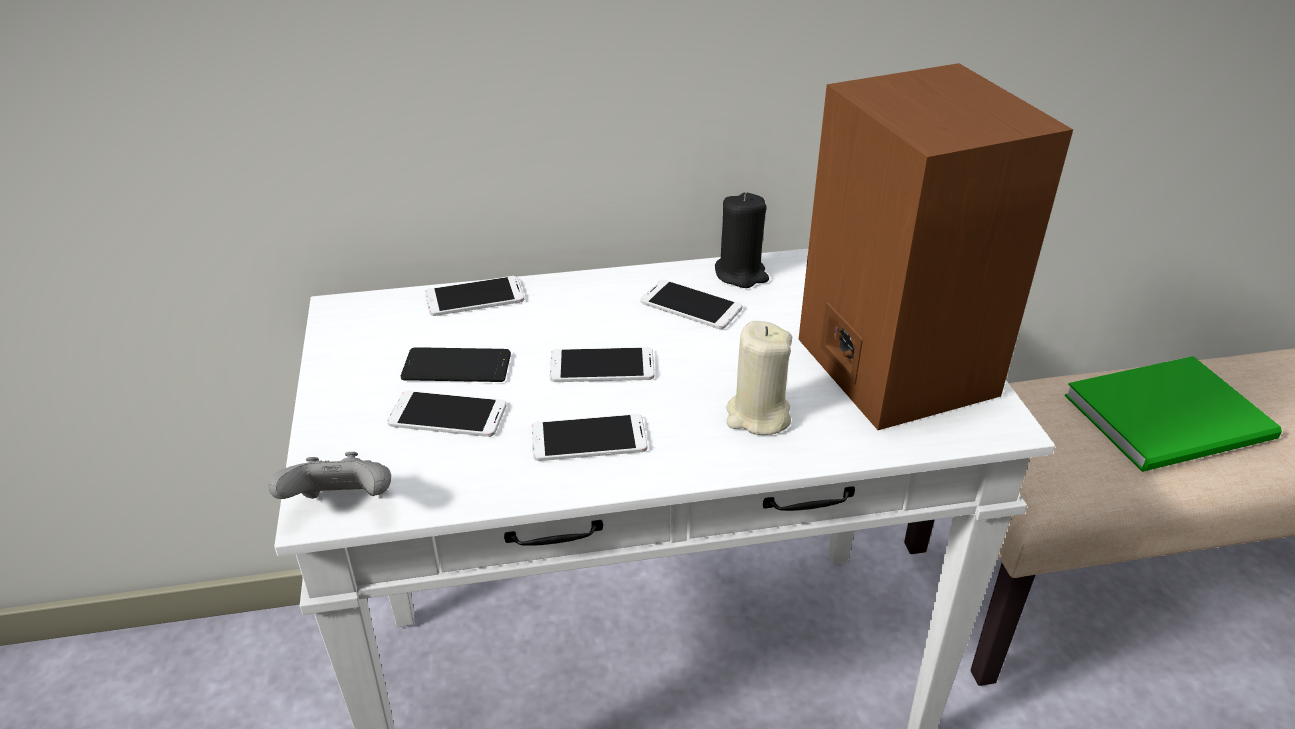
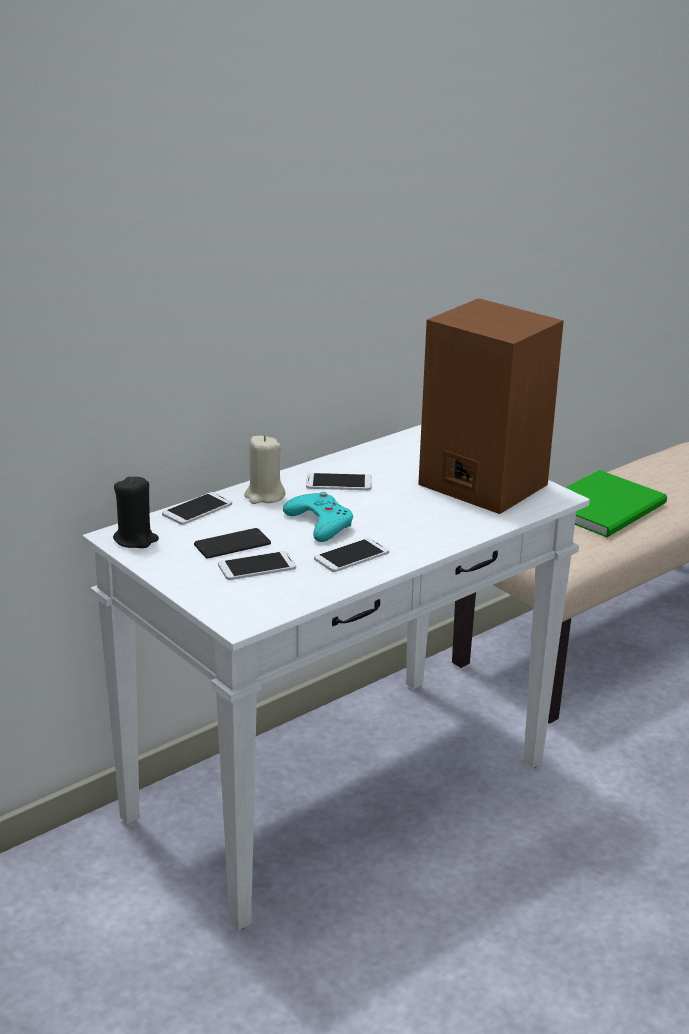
camera: 30 degrees left, 10 degrees down
(342, 505) = (249, 618): grey game controller -> none
(602, 366) = (320, 523): phone -> turquoise game controller
(741, 274) = (351, 460): black candle -> black candle (135, 540)
(757, 416) = (432, 523): beige candle -> beige candle (264, 496)

